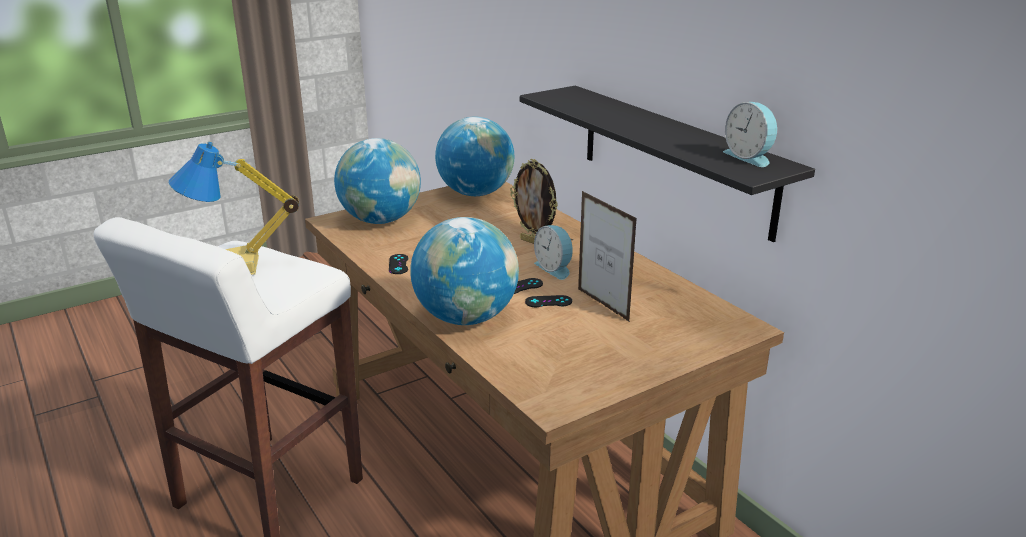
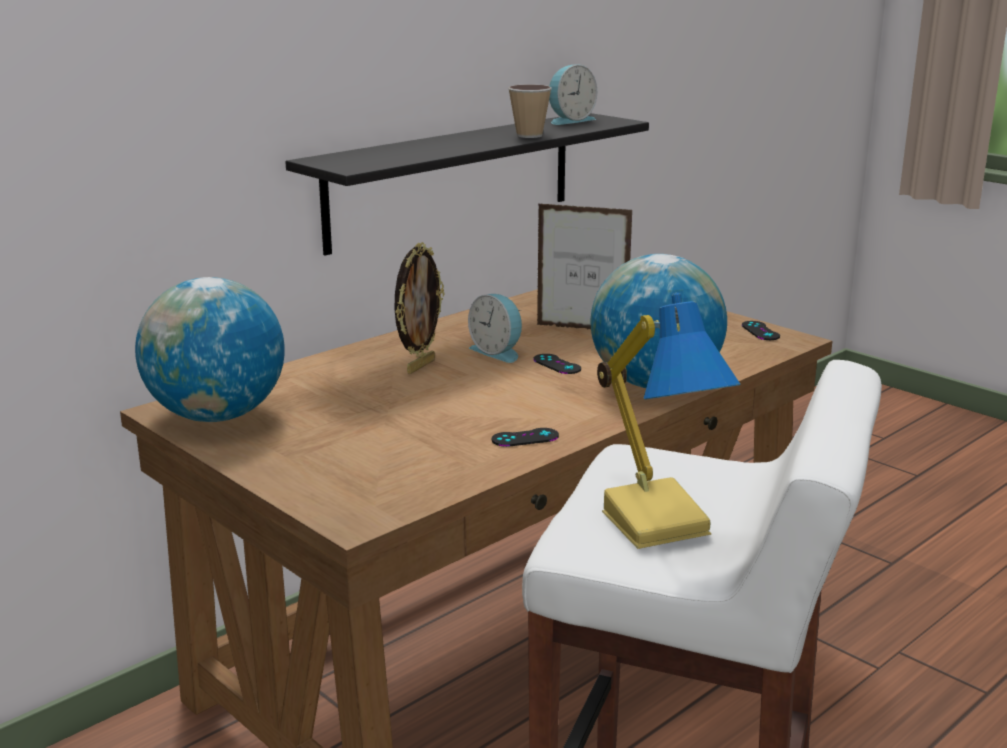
camera: 100 degrees left, 5 degrees down
(381, 220) = (350, 474): globe -> none
(548, 302) = (588, 350): black game controller -> black game controller (760, 331)
(555, 268) = (498, 352): alarm clock -> alarm clock turned 90 degrees clockwise
(603, 305) = (581, 329): picture frame -> picture frame turned 120 degrees counterclockwise
(662, 139) = (529, 135): none -> cup

